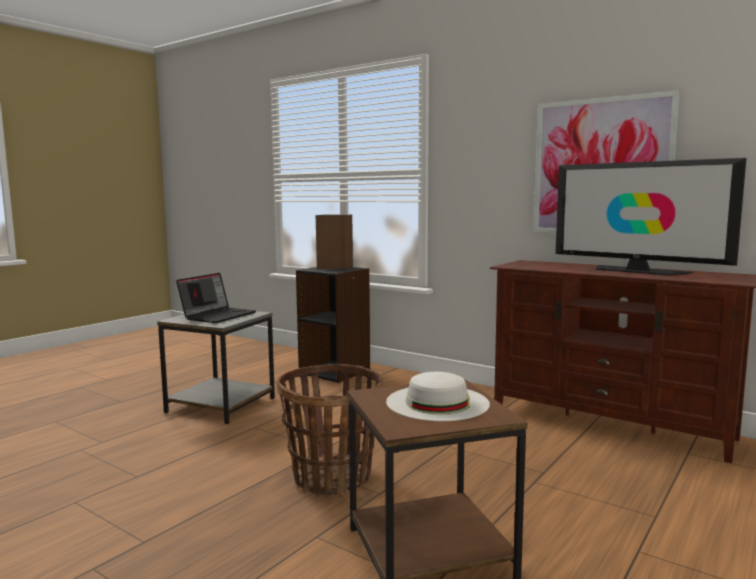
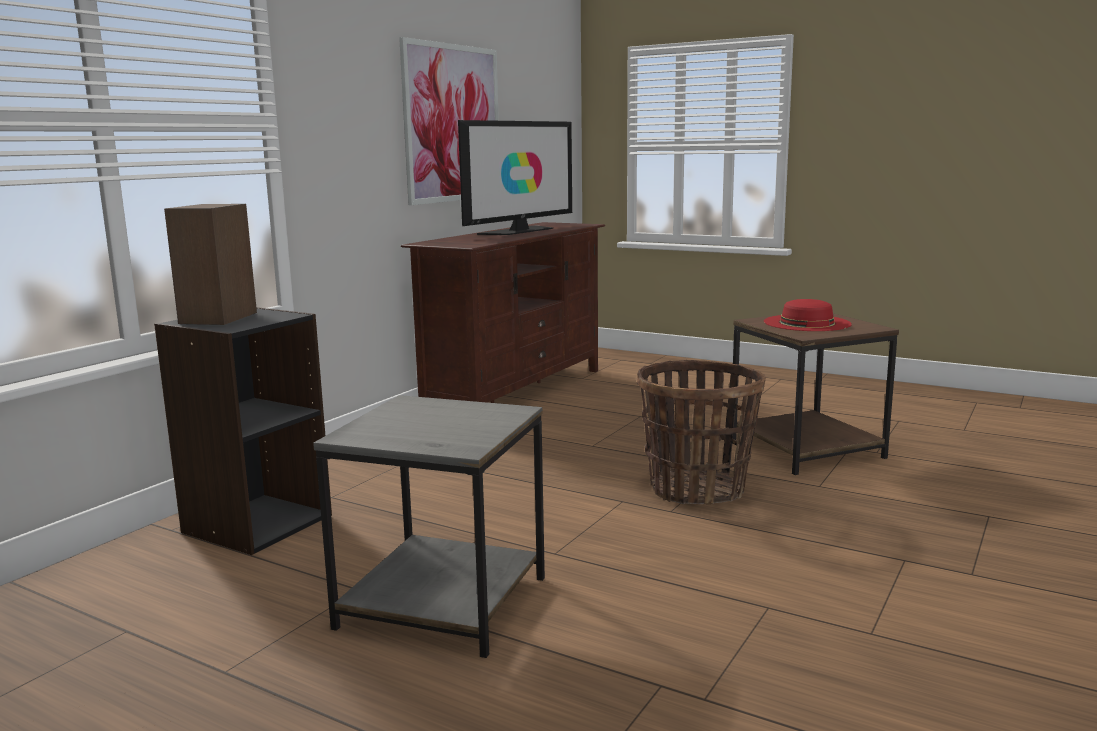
camera: 95 degrees left, 5 degrees up
(218, 315) = (428, 422): laptop -> none
(437, 402) = (806, 323): white hat -> red hat

